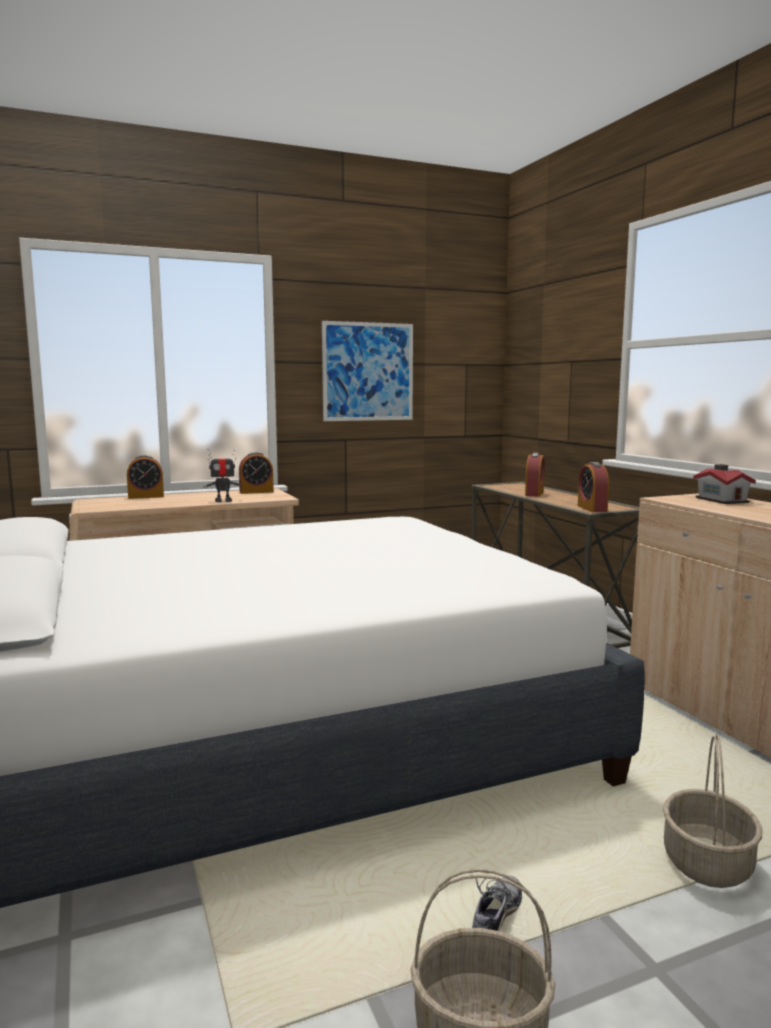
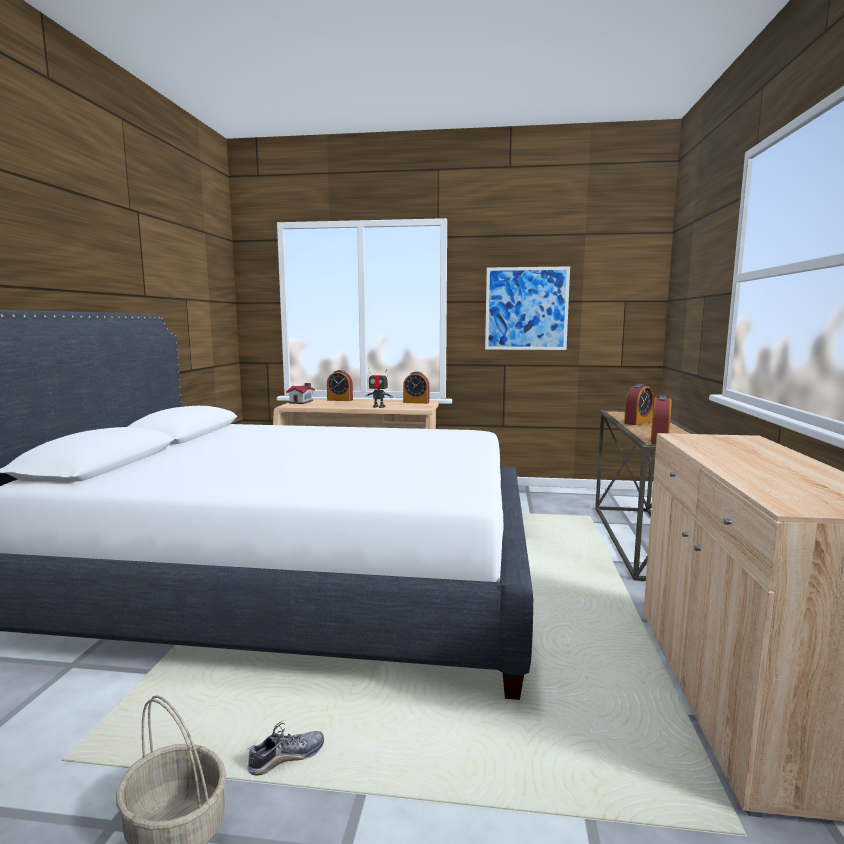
camera: 30 degrees right, 0 degrees up
(708, 864) = (503, 795): basket -> none
(722, 500) = (742, 444): toy house -> toy house (302, 402)

